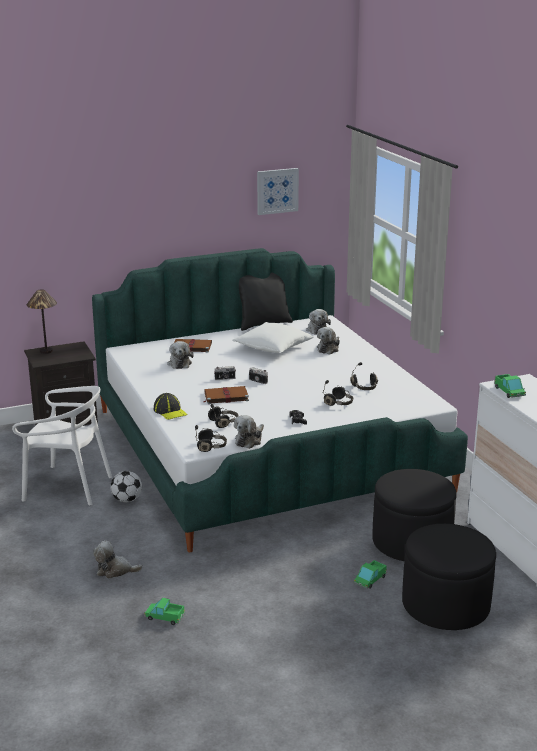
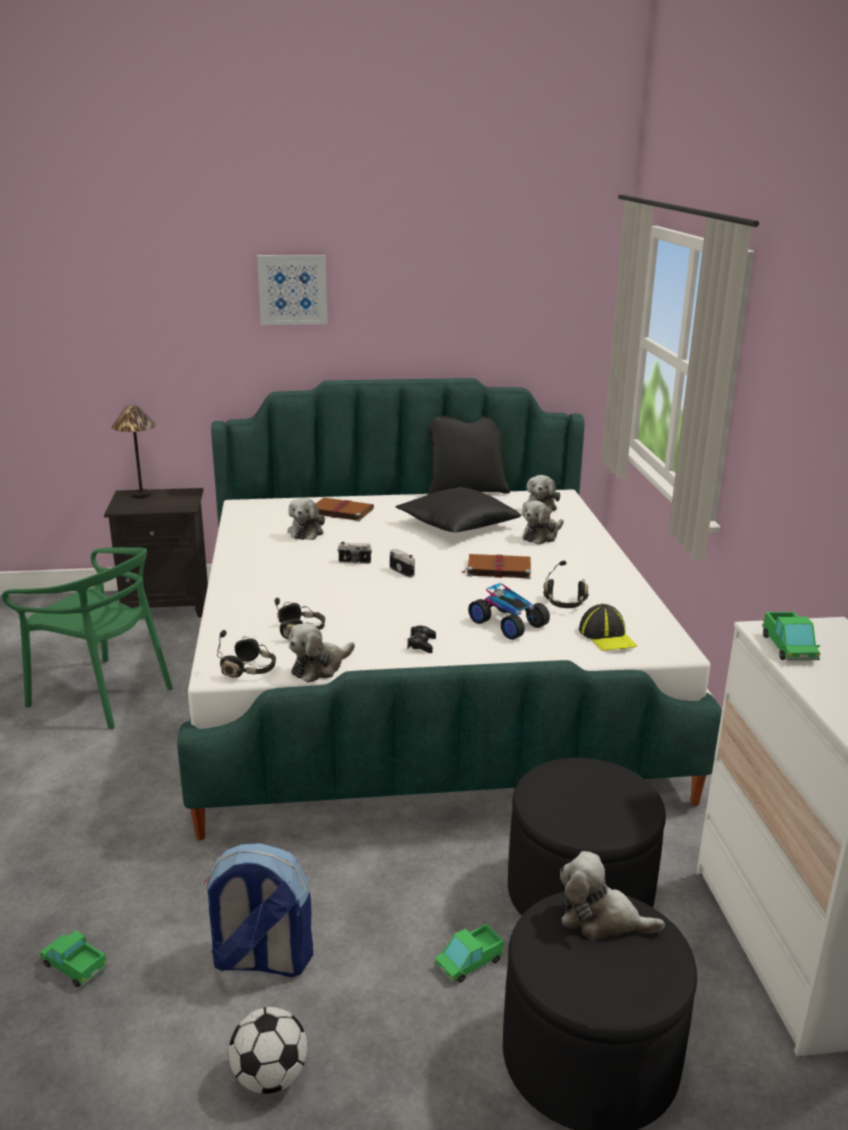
camera: 15 degrees right, 0 degrees up
(67, 487) = (102, 694): white chair -> green chair
(115, 570) = (63, 852): plush toy -> plush toy (601, 919)
(127, 500) = (168, 729): football -> football (270, 1076)
(170, 411) = (234, 602): cap -> cap (607, 636)
(225, 396) = (334, 589): brown book -> brown book (497, 569)
(263, 597) = (261, 960): none -> backpack
(273, 348) = (457, 525): white pillow -> black pillow
(277, 191) = (503, 293): picture -> picture (292, 289)
(339, 403) = (507, 624): black headphones -> toy car

